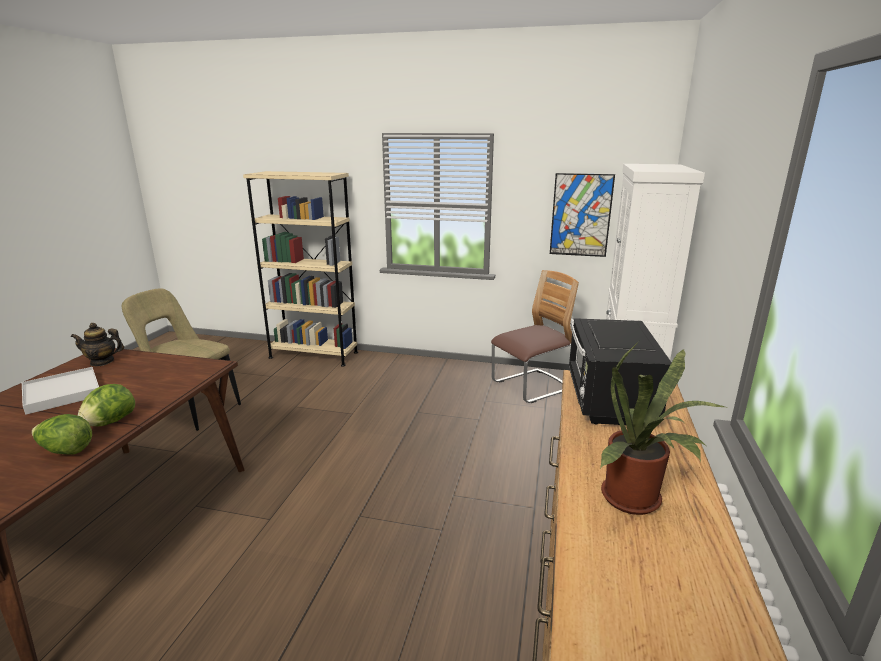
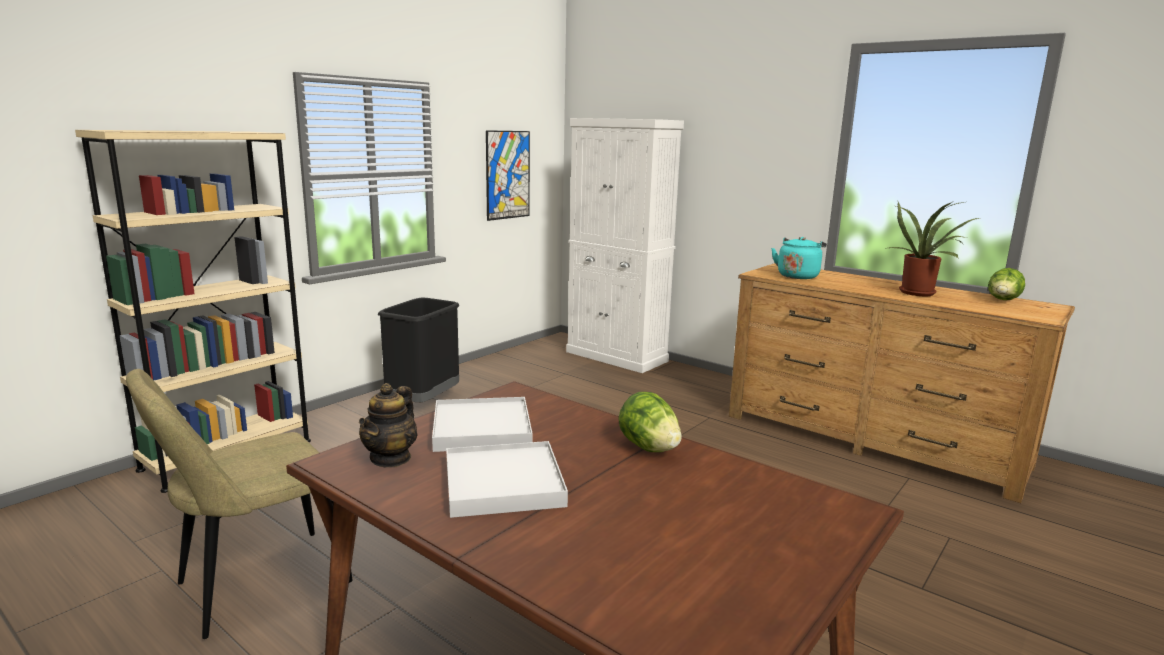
camera: 65 degrees left, 5 degrees down
(66, 451) = (714, 470): lettuce -> lettuce (1003, 301)
(144, 371) = (482, 429): none -> white tray
(427, 375) = (423, 402): none -> black trash can
(531, 387) = (520, 368): chair -> none
(608, 401) = (798, 276): black microwave -> turquoise kettle

